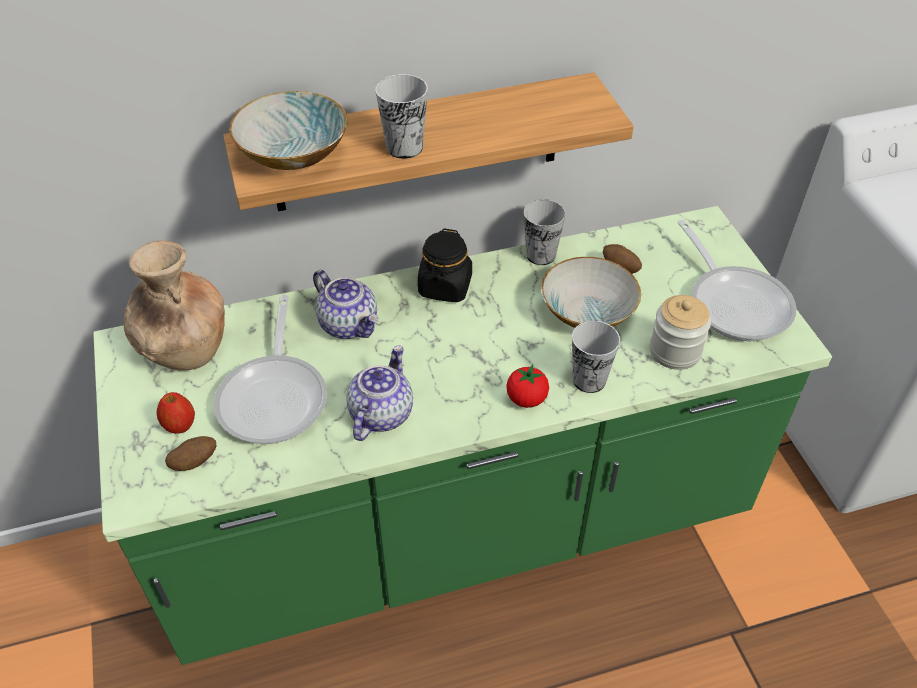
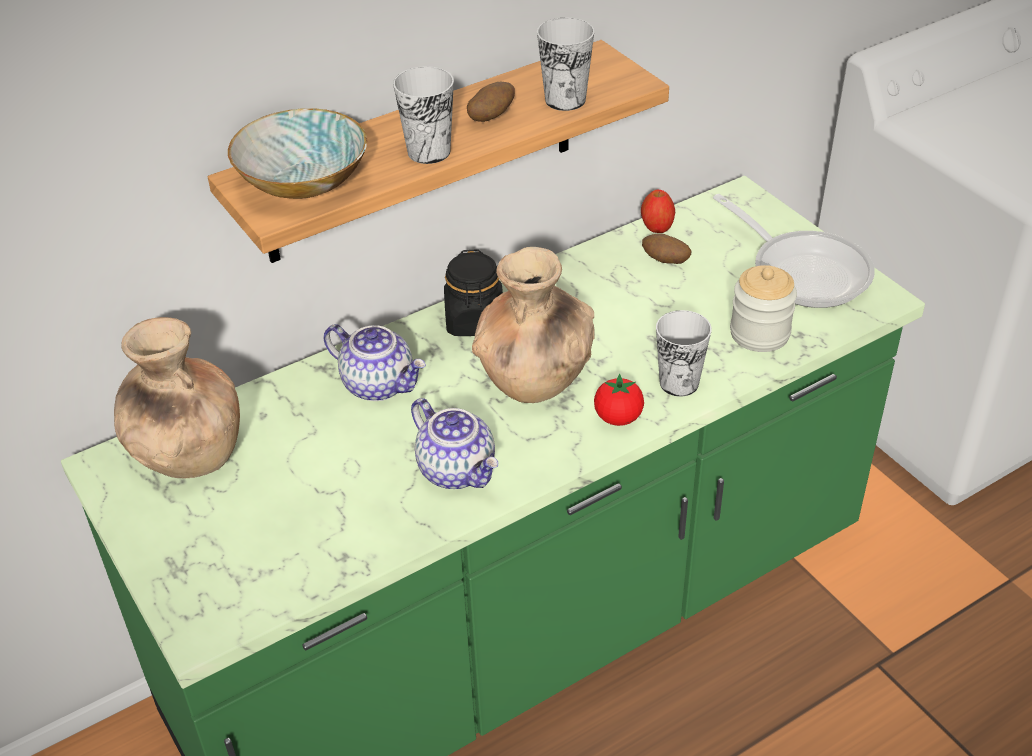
camera: 15 degrees left, 5 degrees down
(180, 425) = (221, 537): apple -> apple (657, 228)
(194, 462) = (258, 573): potato -> potato (491, 117)
(275, 396) = (324, 480): frying pan -> none
(380, 413) = (458, 470): teapot -> teapot turned 135 degrees clockwise
(472, 348) = (534, 378): none -> brown vase
(540, 255) = (570, 265): cup -> cup (565, 100)
(586, 312) = (646, 314): bowl -> none

